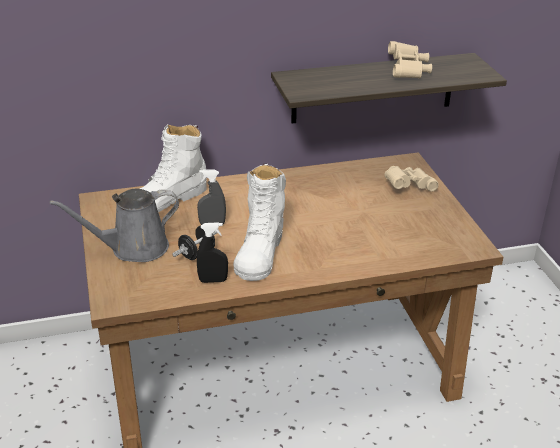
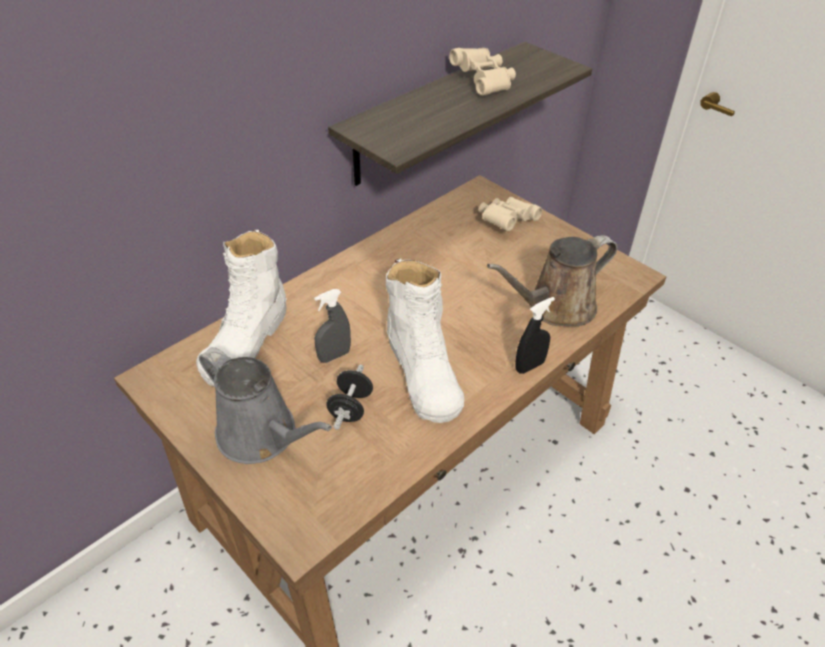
camera: 30 degrees left, 10 degrees up
(134, 248) = (262, 435): grey watering can -> grey watering can turned 90 degrees counterclockwise
(213, 280) = (402, 440): black spray bottle -> black spray bottle (529, 366)
(391, 247) = (555, 307): none -> brown watering can

